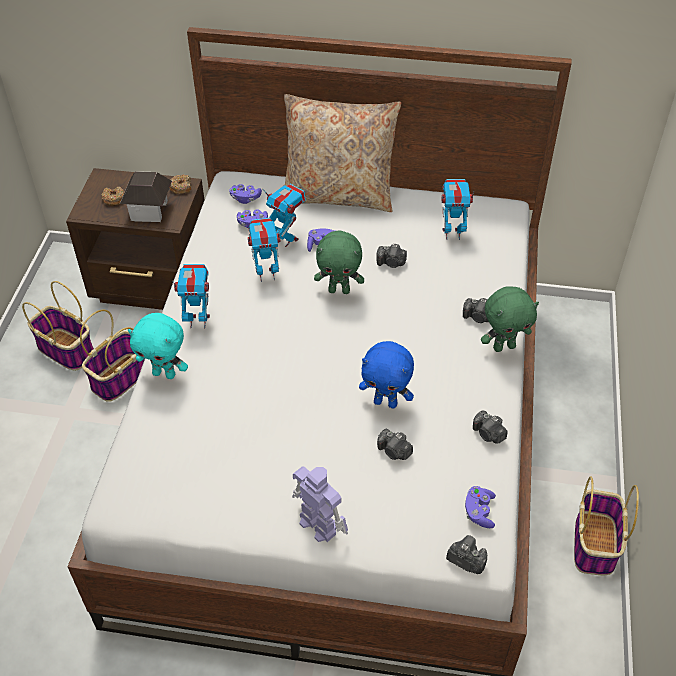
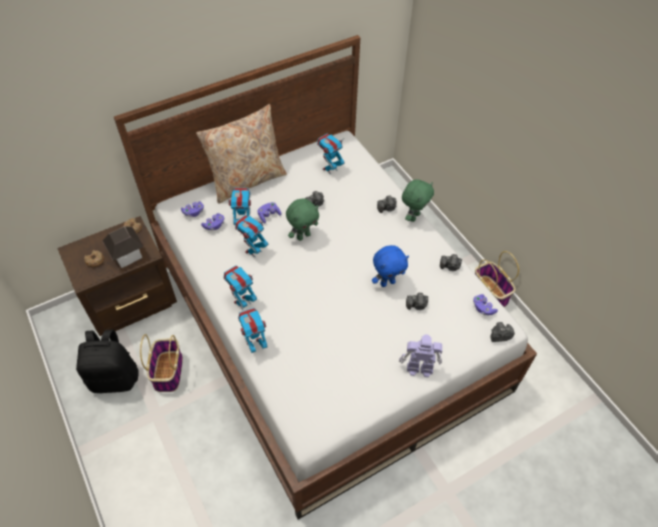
camera: 40 degrees left, 5 degrees up
(67, 350) = (115, 378): basket -> black backpack
(165, 373) = (255, 345): turquoise plush toy -> toy robot

